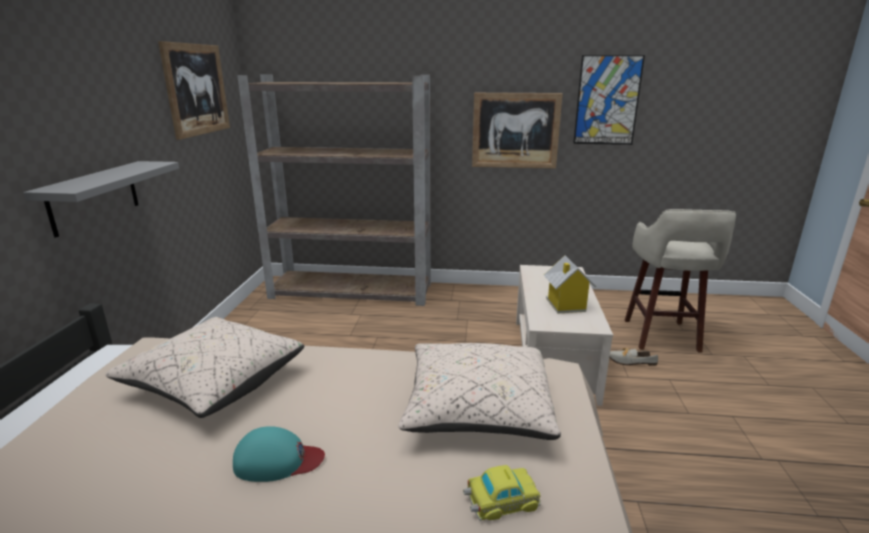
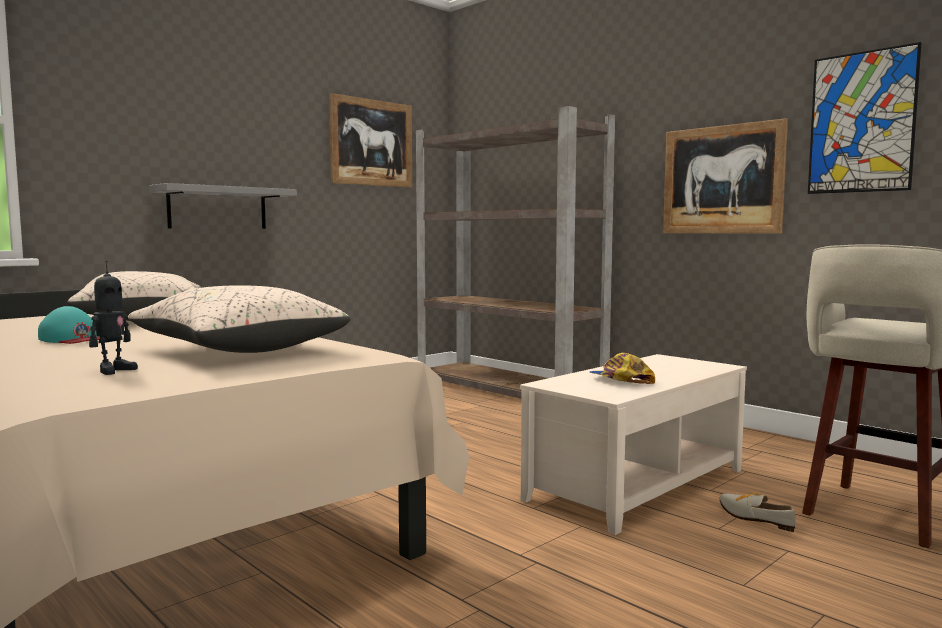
camera: 40 degrees right, 15 degrees down
(500, 500) = (113, 370): toy car -> toy robot
(565, 305) = (620, 380): toy house -> cap

